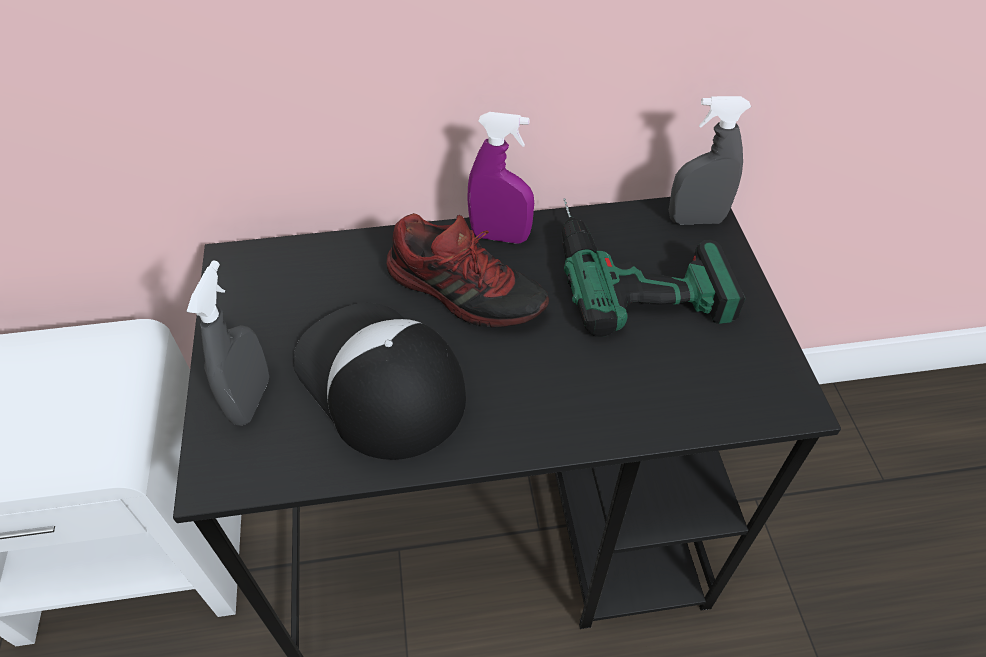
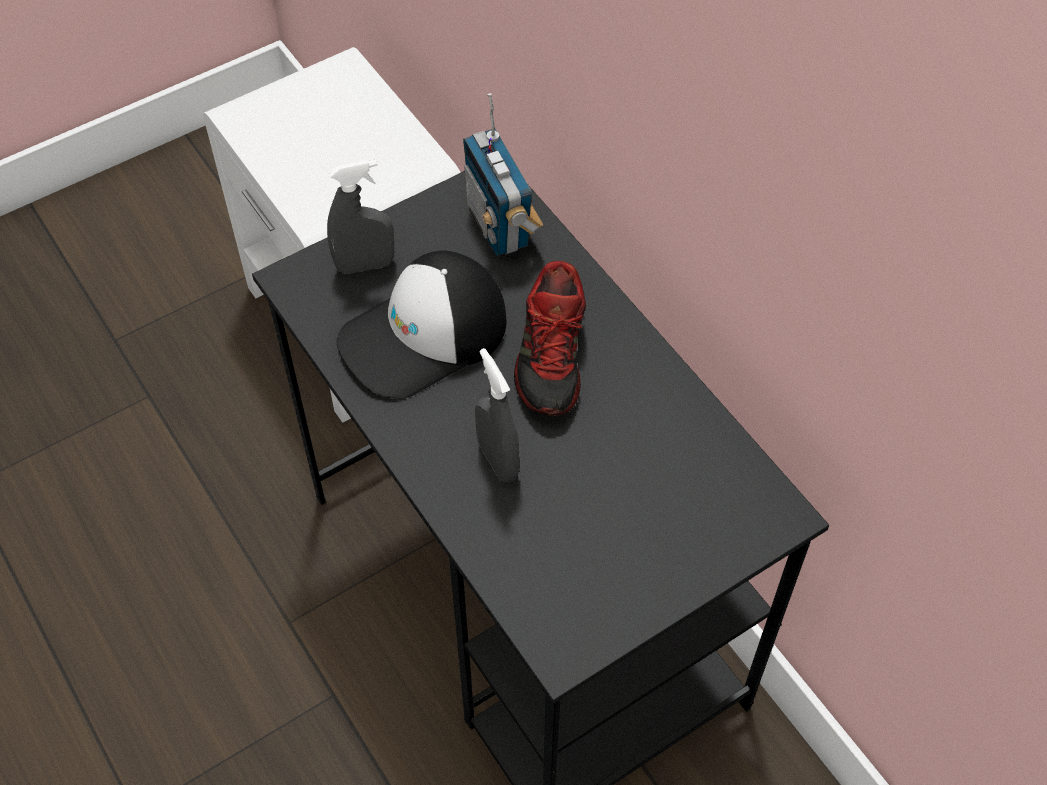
camera: 65 degrees right, 5 degrees up
(292, 275) = (500, 227): none -> radio
(378, 380) = (424, 336): cap -> cap turned 150 degrees counterclockwise
(500, 236) = (636, 354): purple spray bottle -> none
(635, 265) = (664, 476): power drill -> none
(696, 219) = (764, 510): grey spray bottle -> grey spray bottle (497, 460)

